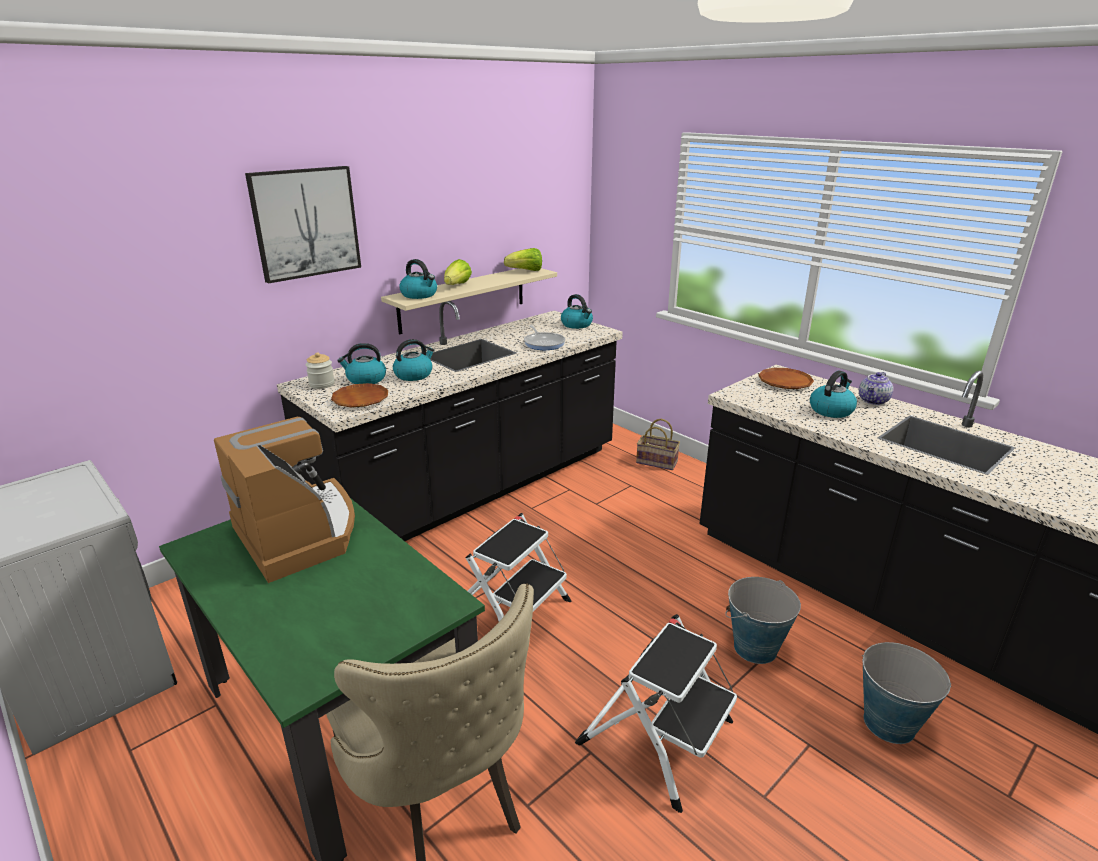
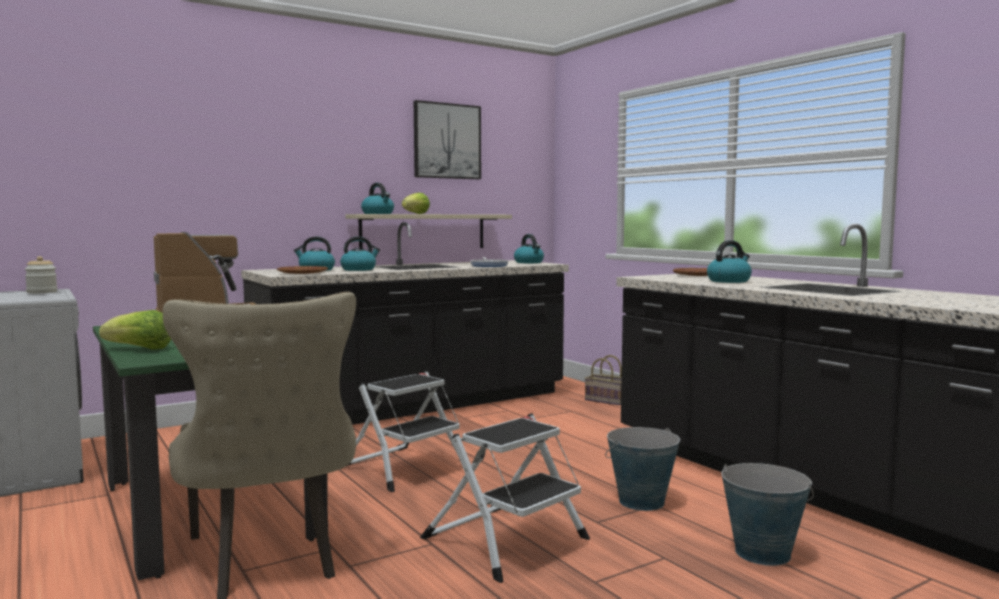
camera: 10 degrees right, 20 degrees down
(305, 223) = (285, 141): picture -> picture (447, 141)
(322, 384) = (277, 270): jar -> jar (42, 292)
(525, 271) = (484, 214): lettuce -> lettuce (140, 349)
(873, 401) = (778, 280): teapot -> none

